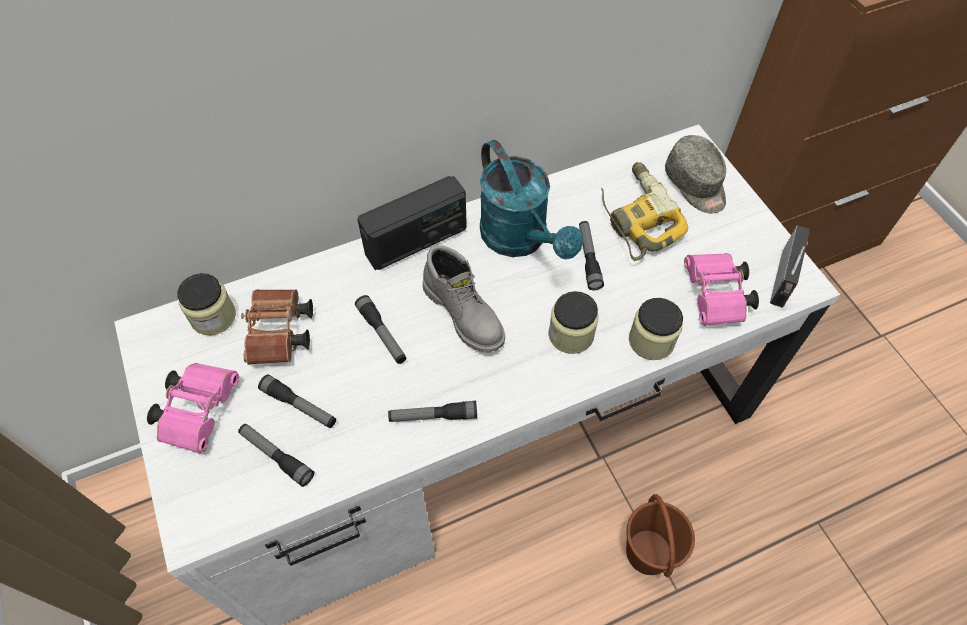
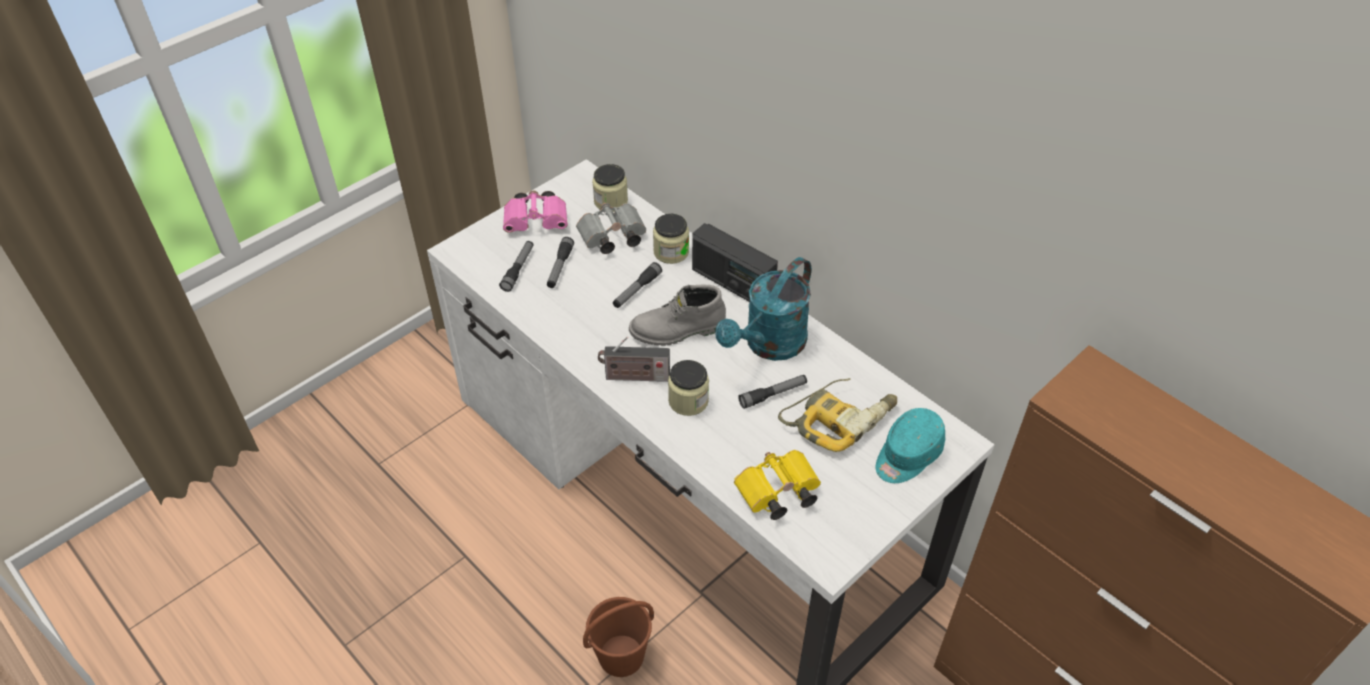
camera: 70 degrees right, 10 degrees down
(280, 335) = (611, 238): brown binoculars -> grey binoculars
(433, 416) = (580, 338): flashlight -> none
(465, 313) = (677, 331): grey boot -> grey boot turned 45 degrees clockwise
(651, 341) = (707, 455): jar -> jar (671, 252)
(696, 185) = (907, 456): grey cap -> turquoise cap
(715, 298) = (776, 494): pink binoculars -> yellow binoculars
(783, 281) = (823, 544): radio -> radio (634, 377)

